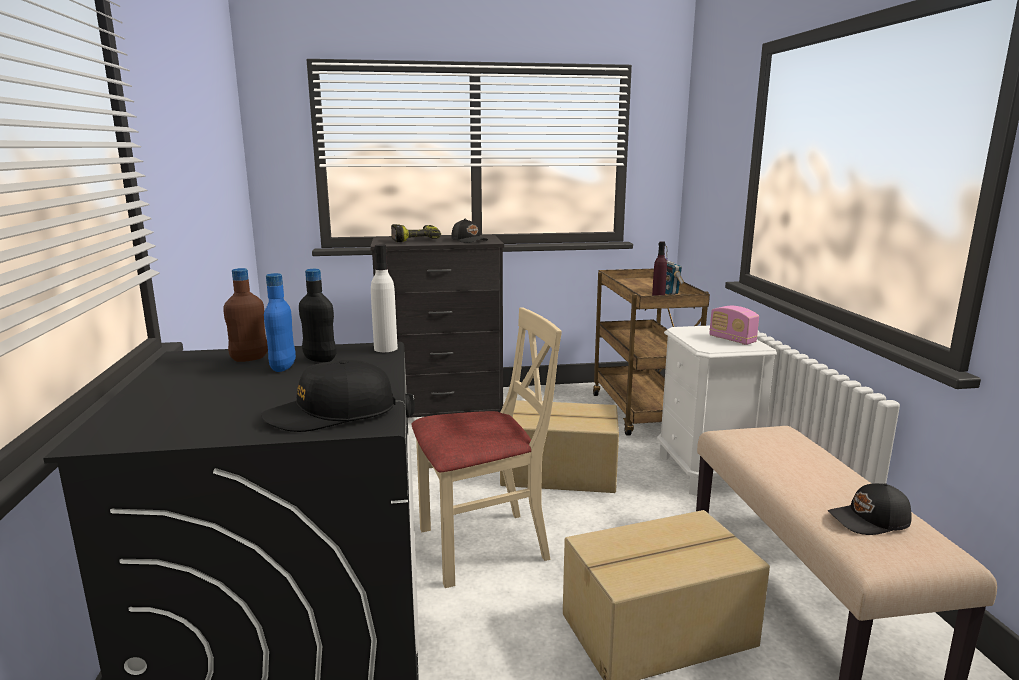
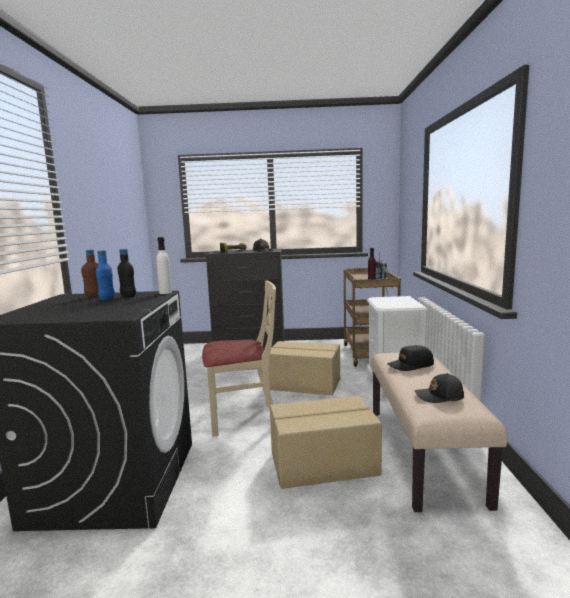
camera: 10 degrees right, 5 degrees down
(331, 414) = (109, 313): black cap -> black cap (410, 365)
(732, 340) = (403, 303): radio -> none

